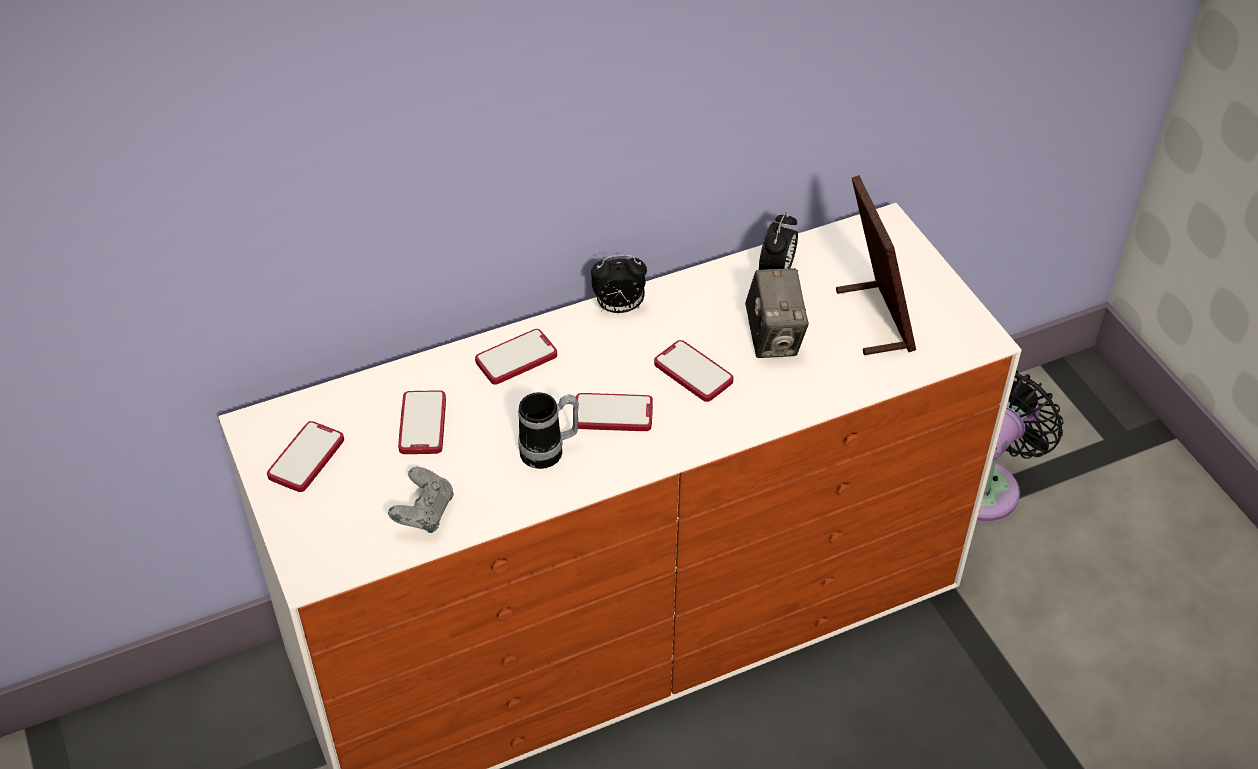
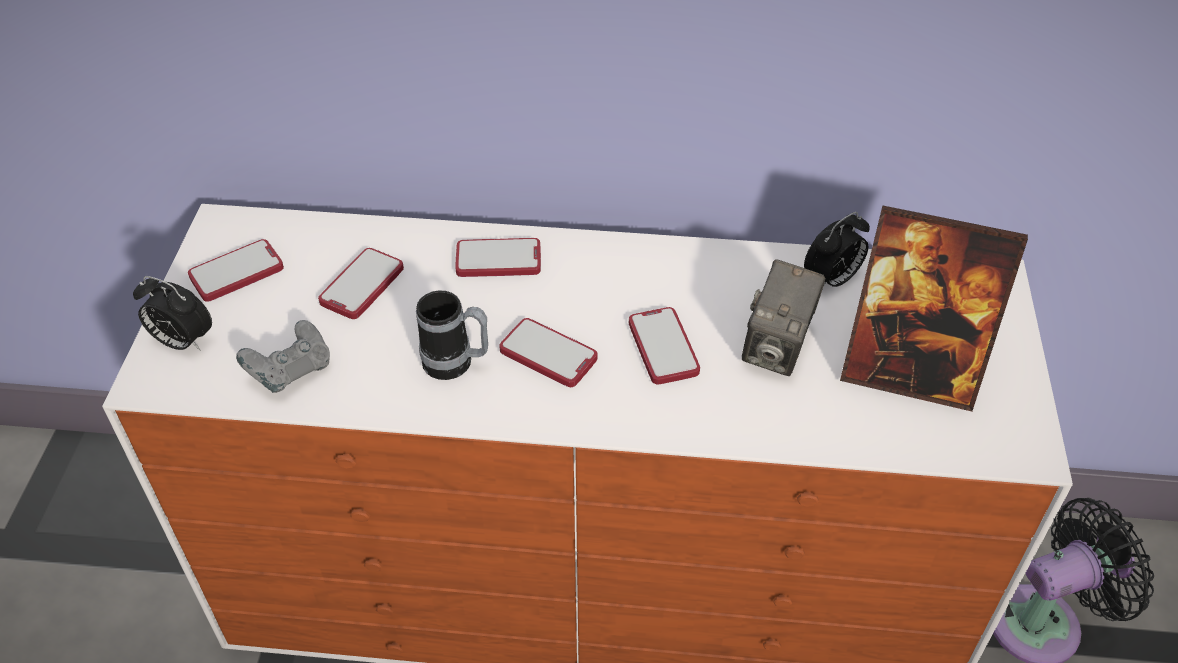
camera: 30 degrees right, 0 degrees up
(619, 308) = (637, 251): alarm clock -> alarm clock (182, 341)
(874, 319) = (908, 373): picture frame -> picture frame turned 90 degrees clockwise

